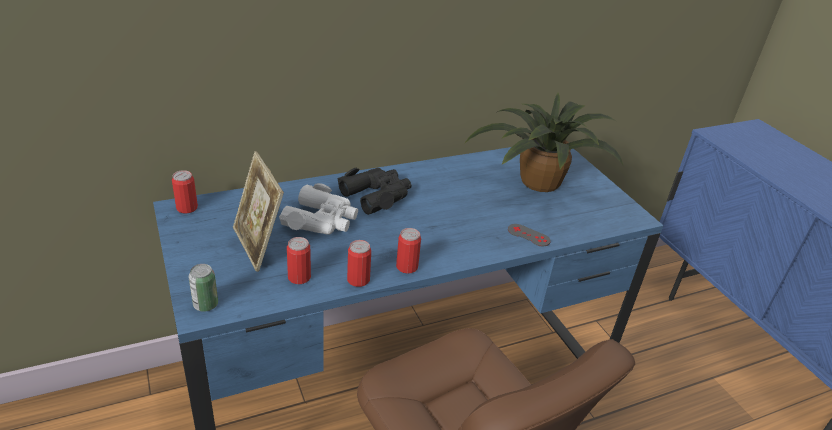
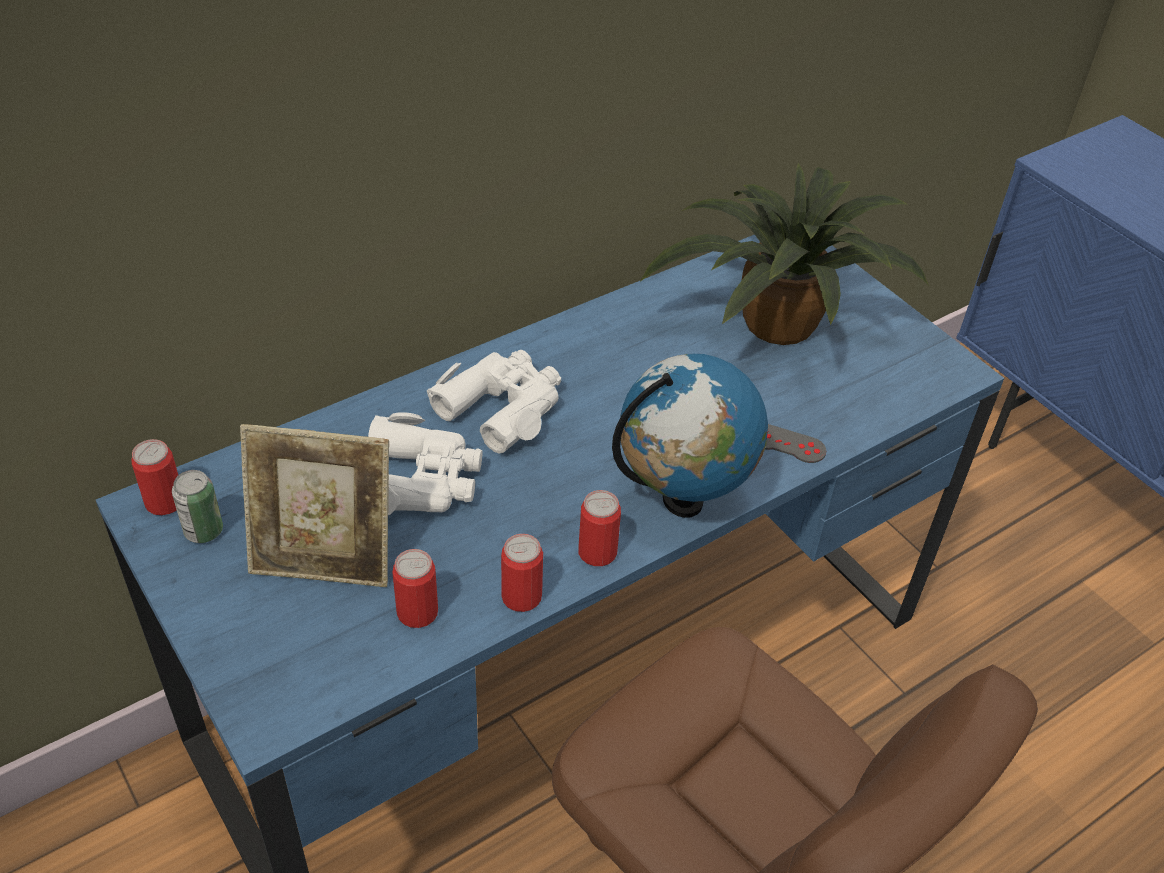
camera: 10 degrees left, 10 degrees up
(205, 305) = (272, 704): can -> can (203, 531)
(259, 246) = (325, 559): picture frame -> picture frame turned 45 degrees counterclockwise
(377, 195) = (502, 406): black binoculars -> white binoculars
(462, 251) = (682, 501): none -> globe

